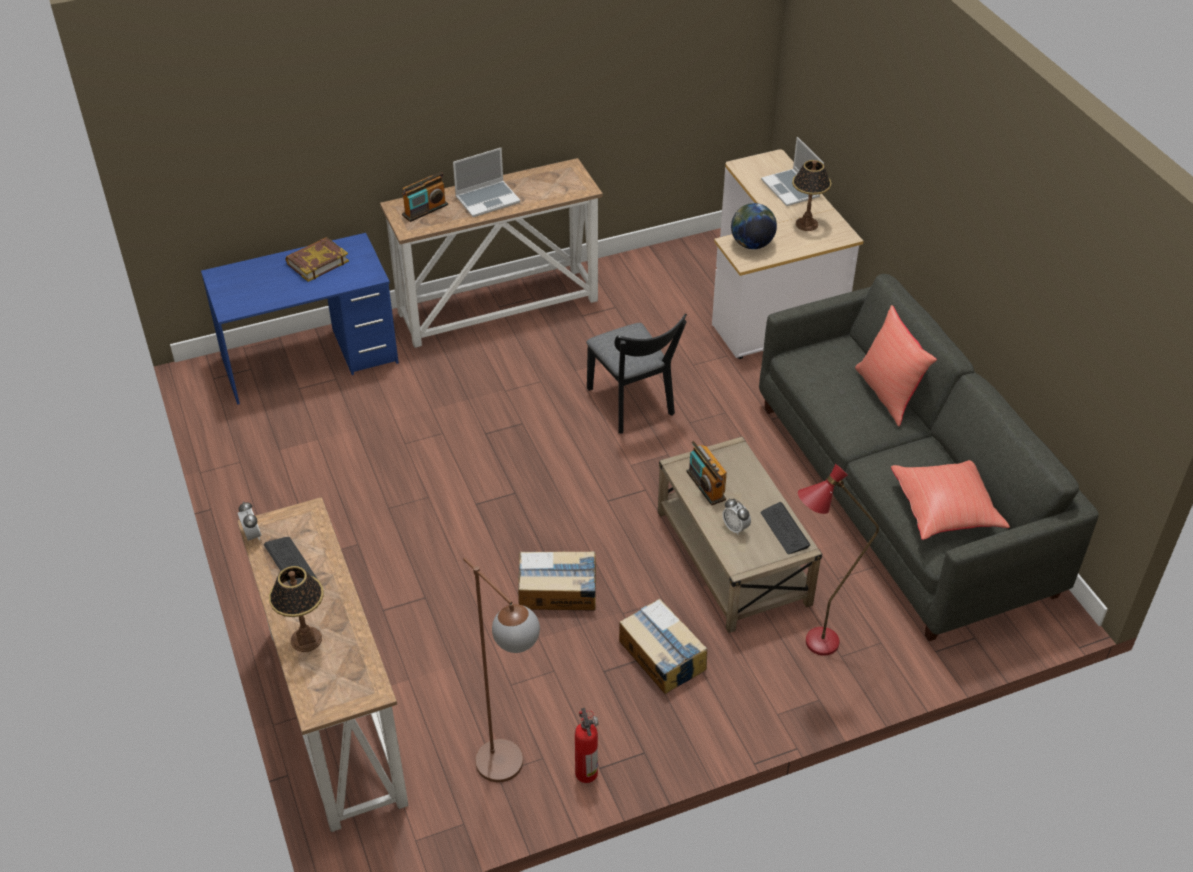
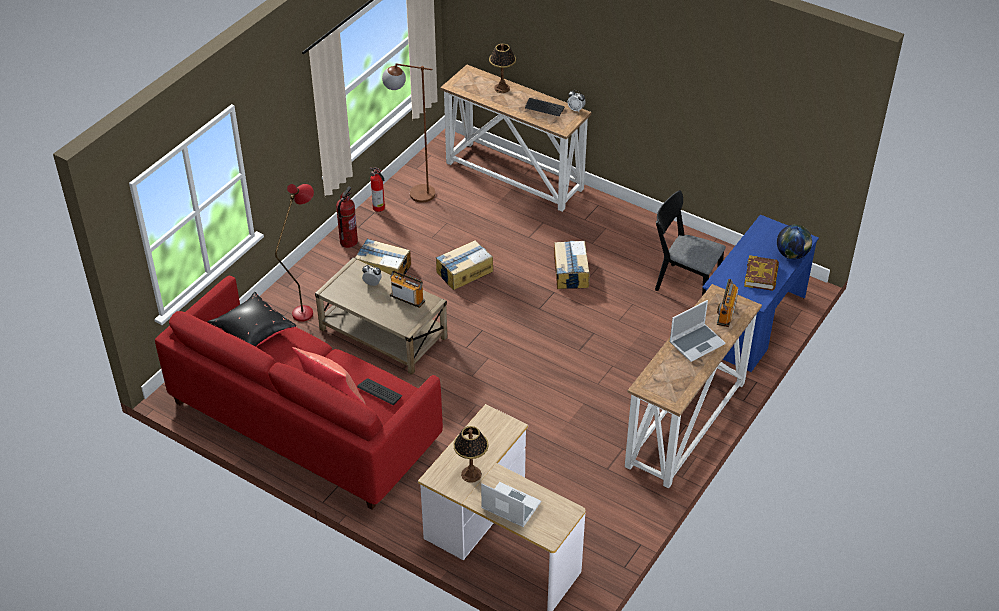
camera: 145 degrees right, 0 degrees up
(428, 519) = (570, 272): none -> cardboard box
(488, 199) = (697, 343): laptop -> laptop turned 150 degrees counterclockwise
(633, 406) = (522, 397): black chair -> black chair (683, 283)
(678, 731) = (348, 242): none -> fire extinguisher
(752, 244) = (496, 432): globe -> globe (792, 255)
(784, 529) = (344, 295): keyboard -> keyboard (380, 392)
(902, 497) = (303, 421): grey sofa -> red sofa
(946, 511) = (253, 333): red pillow -> black pillow

